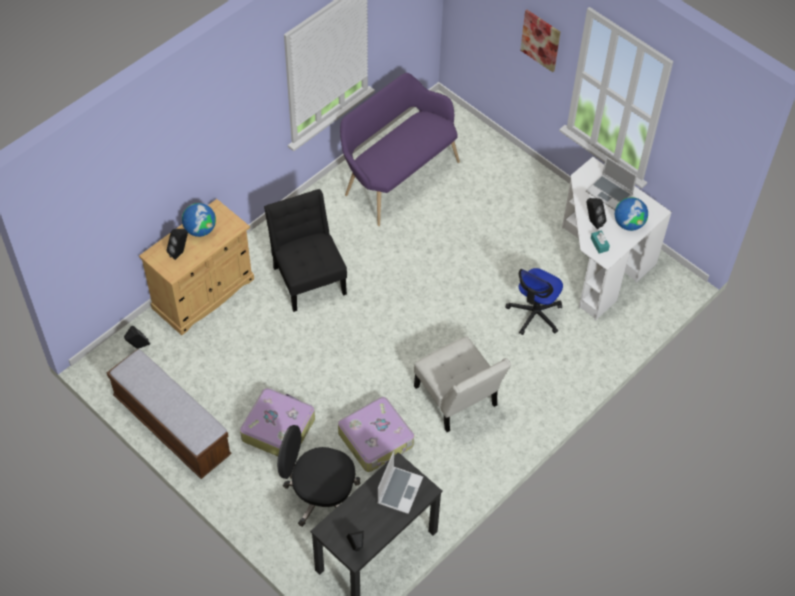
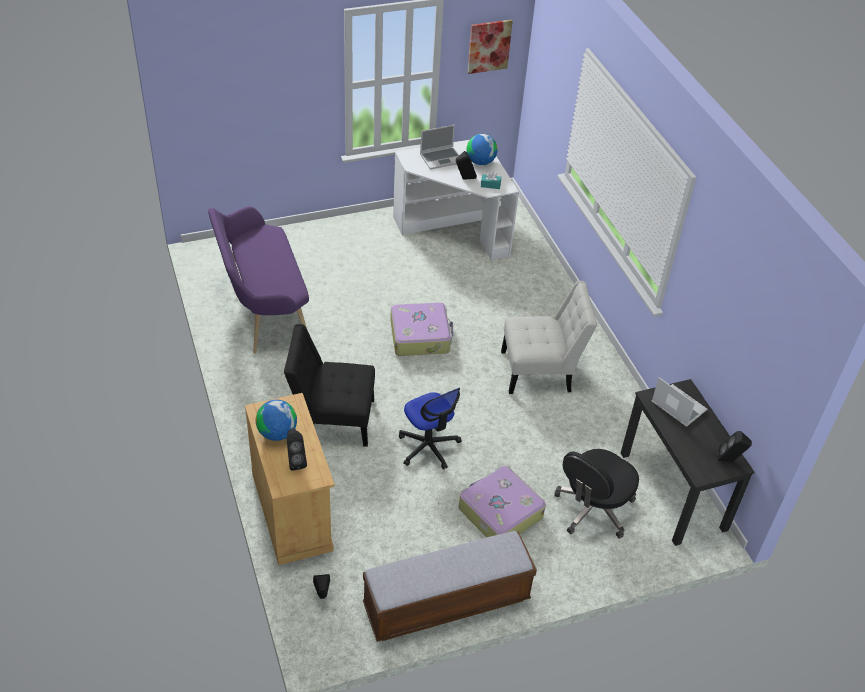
camera: 65 degrees left, 10 degrees down
(376, 440) = (553, 443): suitcase -> suitcase (420, 336)
(534, 314) = (481, 288): office chair -> office chair (428, 447)
(540, 40) = (298, 86): picture -> picture (489, 46)

